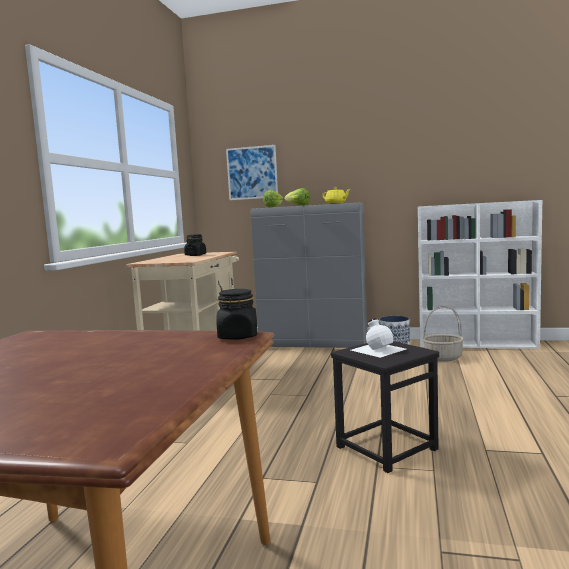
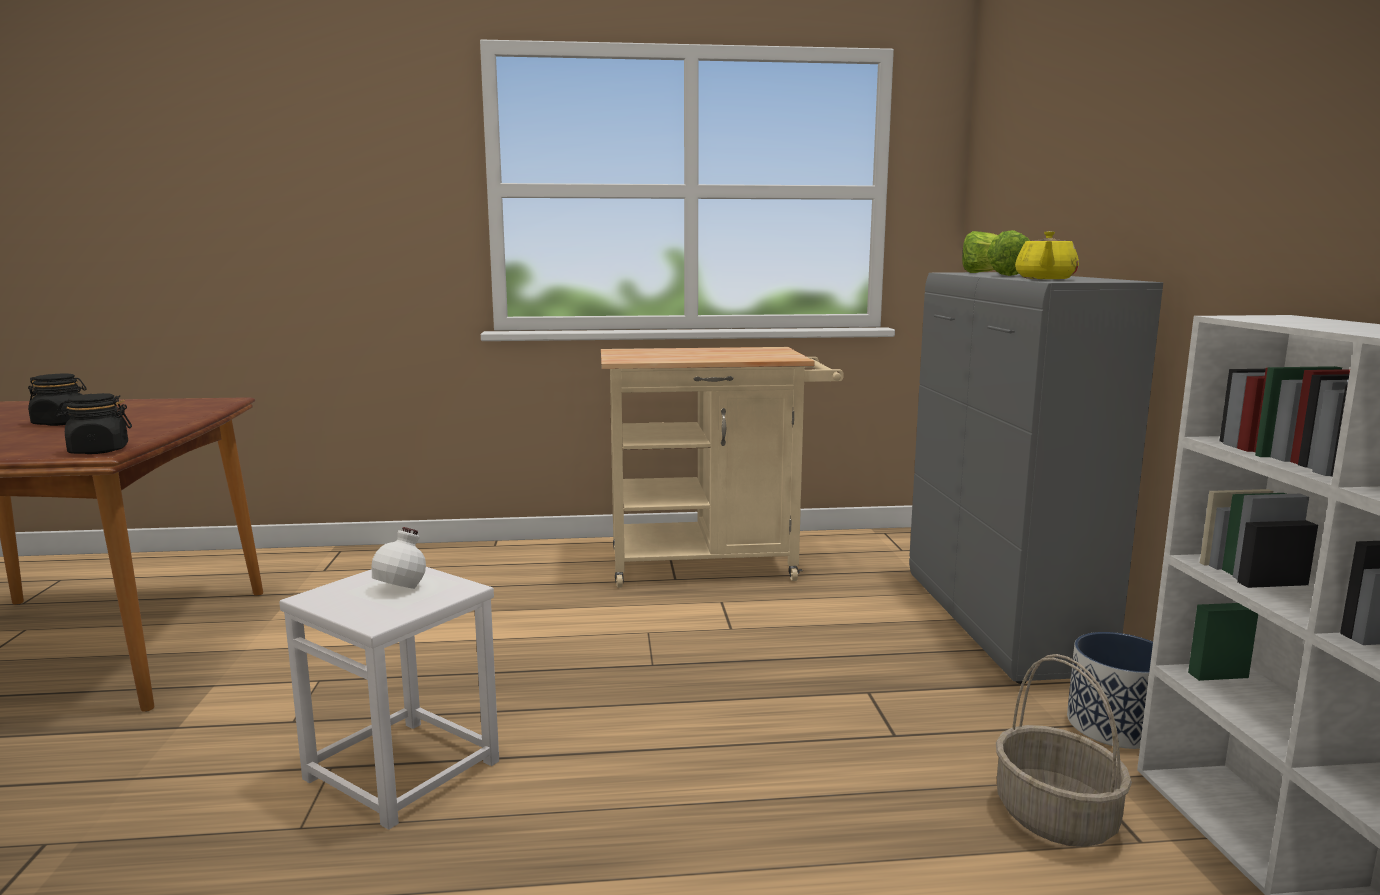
camera: 70 degrees right, 5 degrees up
(195, 255) = (728, 354): black jar -> black jar (62, 423)
(252, 173) = (1023, 184): picture -> none
(386, 447) = (404, 769): black stool -> white stool

